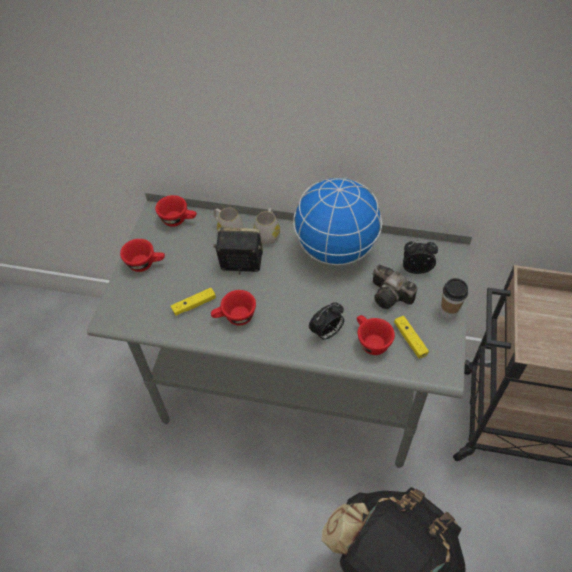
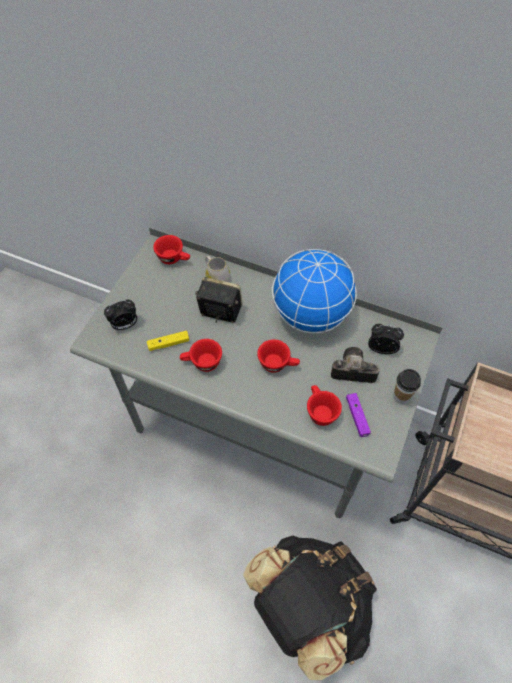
camera: 10 degrees right, 5 degrees up
(146, 263) = (135, 295): red cup -> red cup (278, 364)
(268, 234) = (252, 287): white mug -> none
(326, 333) = (281, 394): alarm clock -> alarm clock (125, 325)
(391, 296) = (351, 371): camera -> camera turned 135 degrees clockwise
(410, 340) = (357, 417): yellow game controller -> purple game controller

